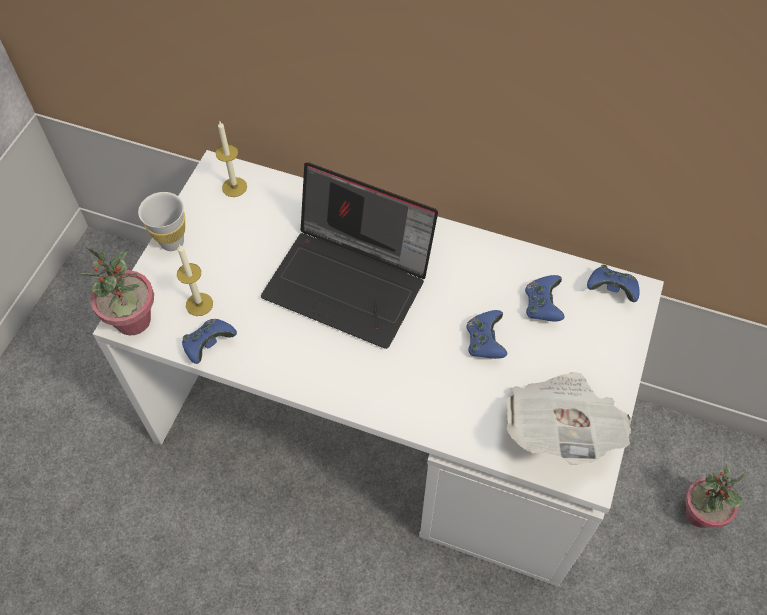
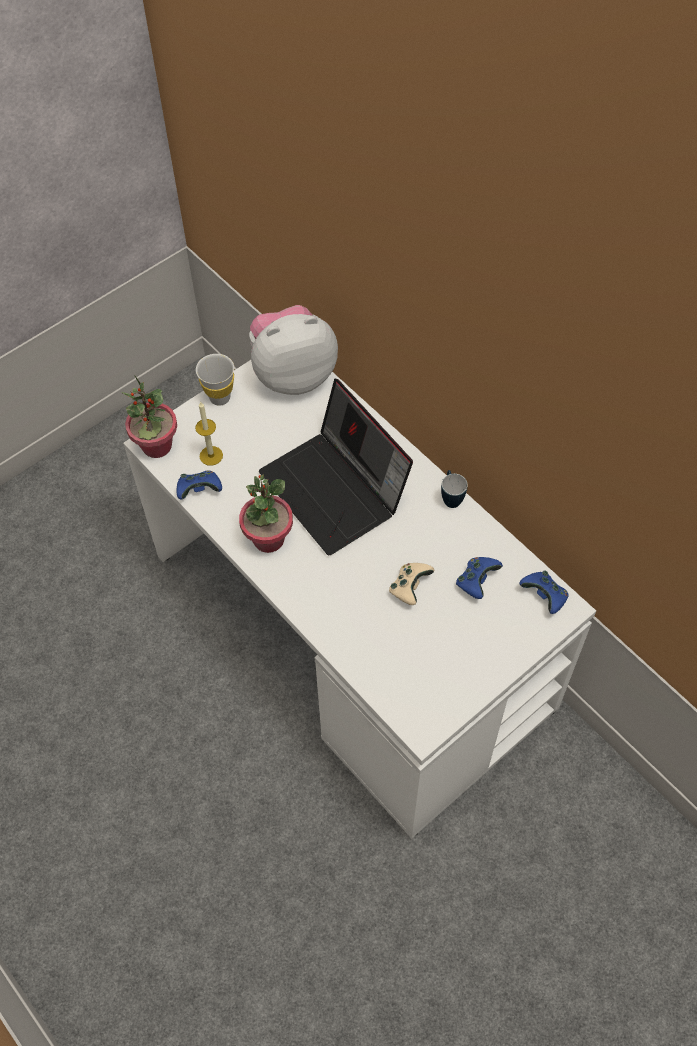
camera: 30 degrees right, 0 degrees up
(234, 187) = (293, 374): candle -> plush toy
(465, 238) = (451, 498): none -> mug
(484, 342) = (409, 588): blue game controller -> beige game controller
(561, 428) = (425, 682): newspaper -> none
(699, 513) = (578, 848): potted plant -> potted plant (268, 539)

